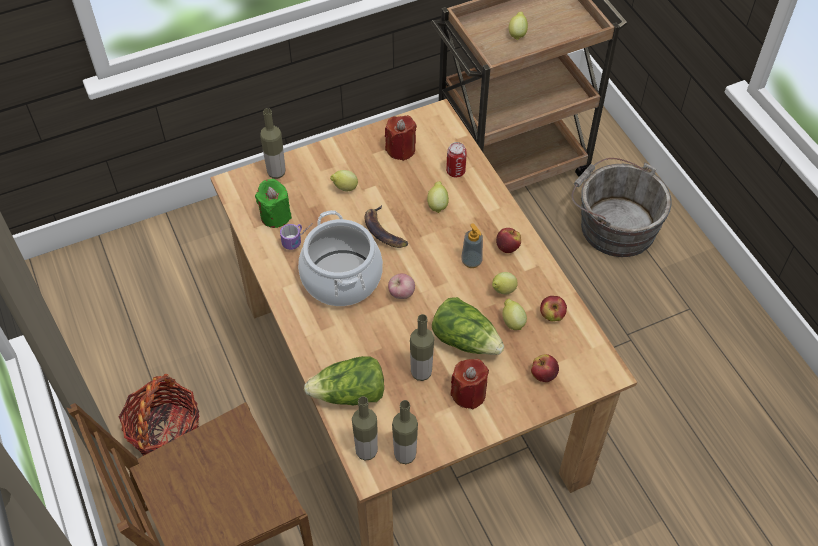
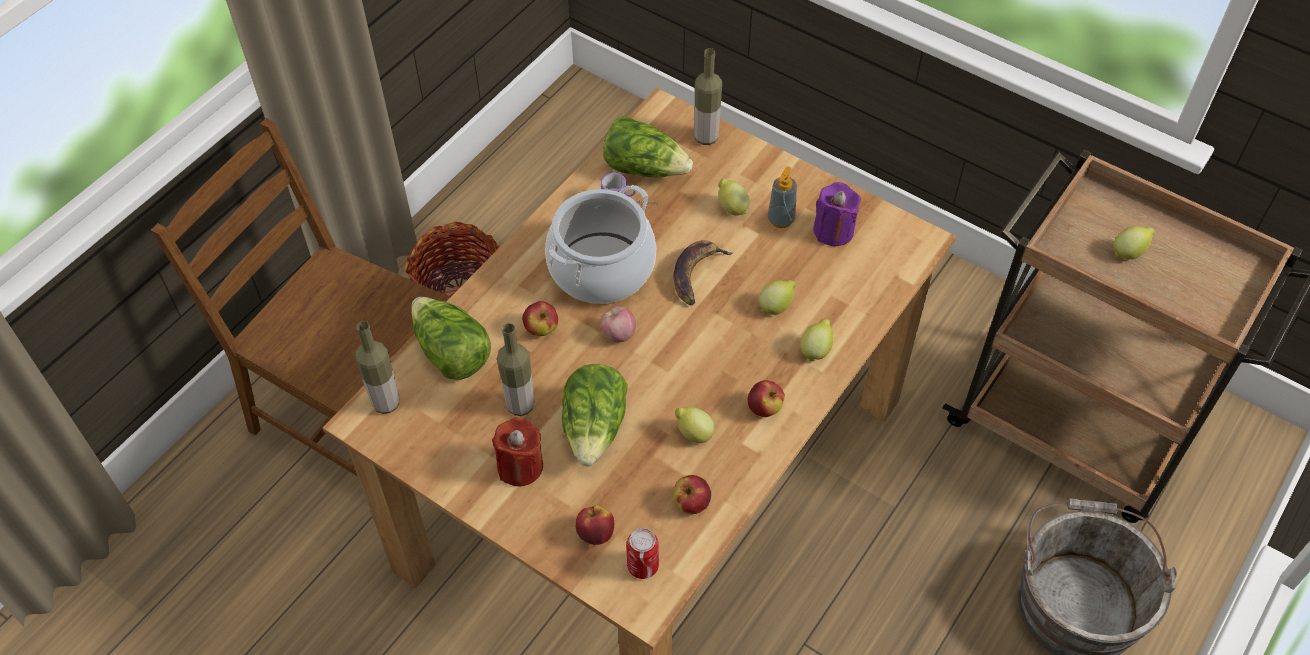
camera: 60 degrees right, 0 degrees up
(275, 216) = (645, 168): green candle -> lettuce
(367, 333) = (541, 329): none -> apple
(401, 149) = (833, 231): red candle -> purple candle
(405, 455) = (401, 442): bottle -> none
(455, 171) = (843, 300): can -> can (643, 566)
(471, 261) = (715, 381): soap dispenser -> soap dispenser (780, 219)
(512, 322) = (653, 465): lemon -> lemon (816, 350)

